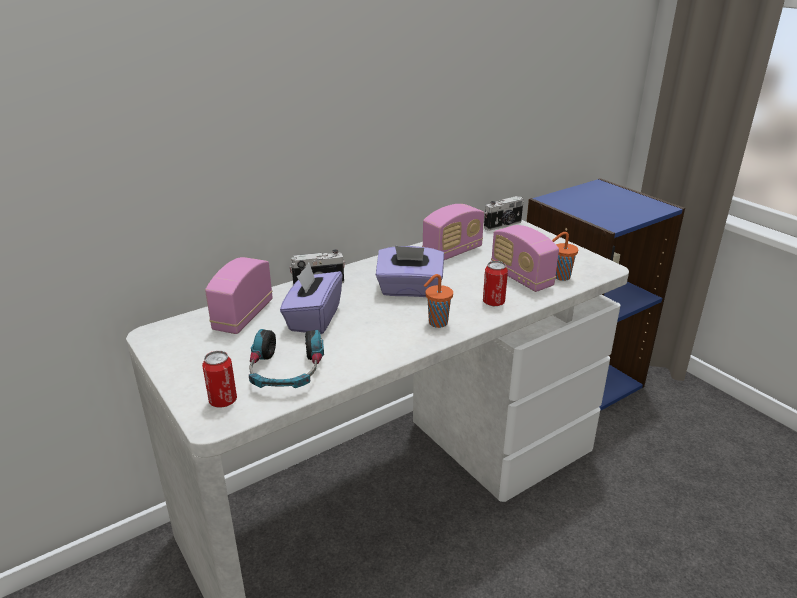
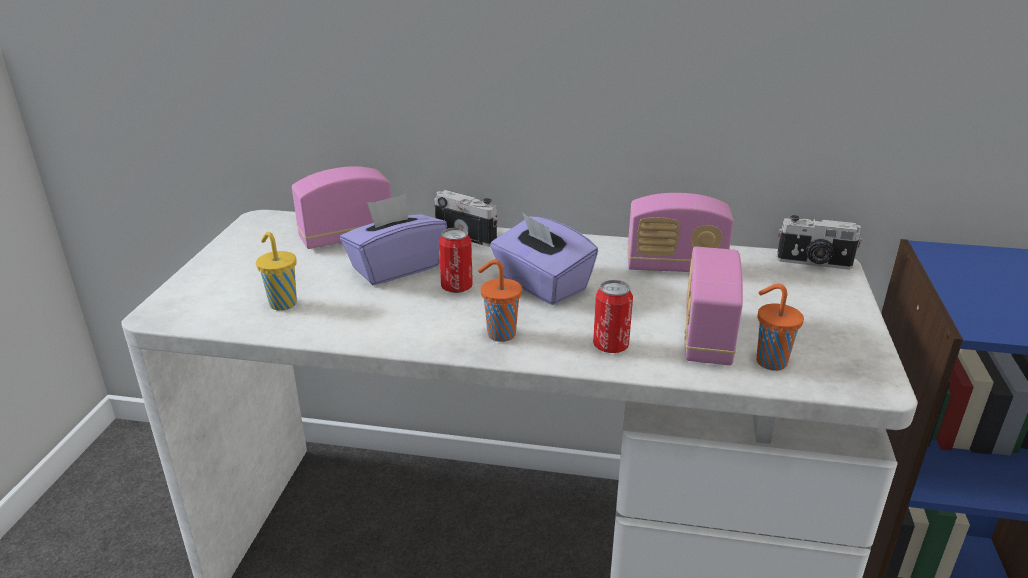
camera: 45 degrees right, 0 degrees up
(223, 401) = (196, 301): can -> can (456, 287)
(286, 371) = (282, 303): headphones -> yellow cup

